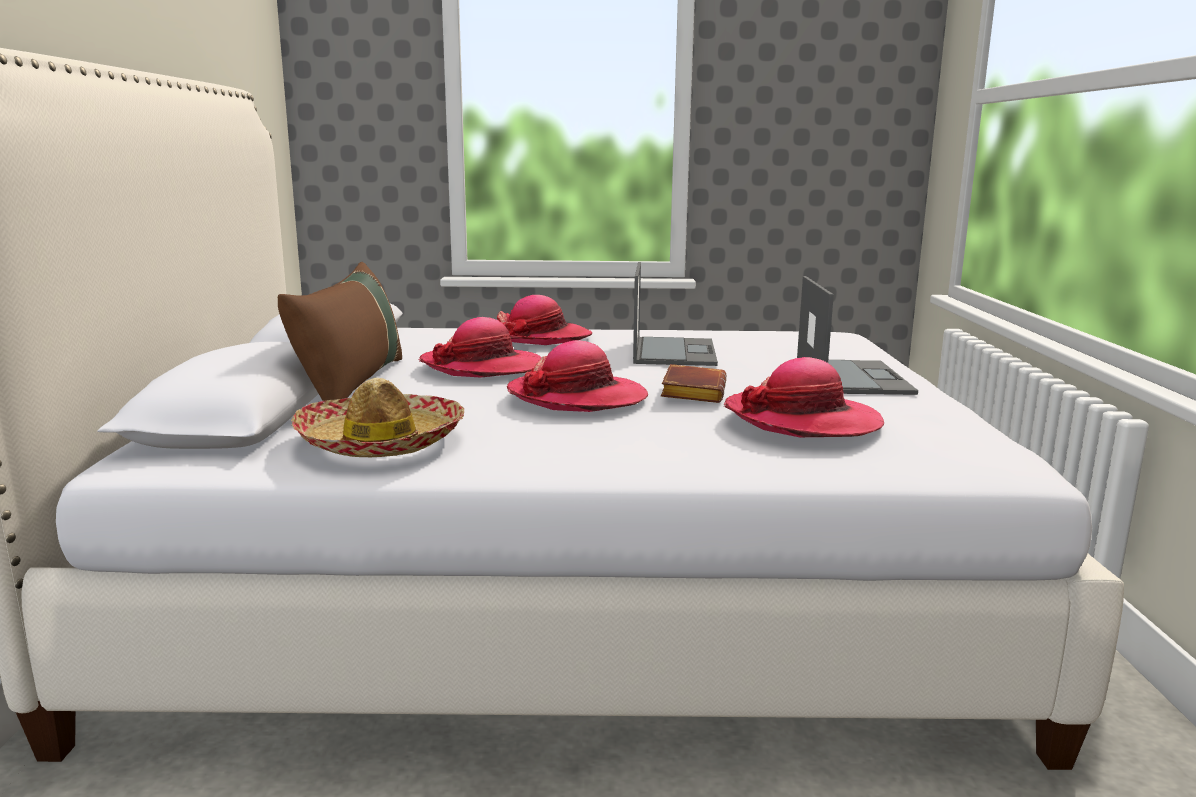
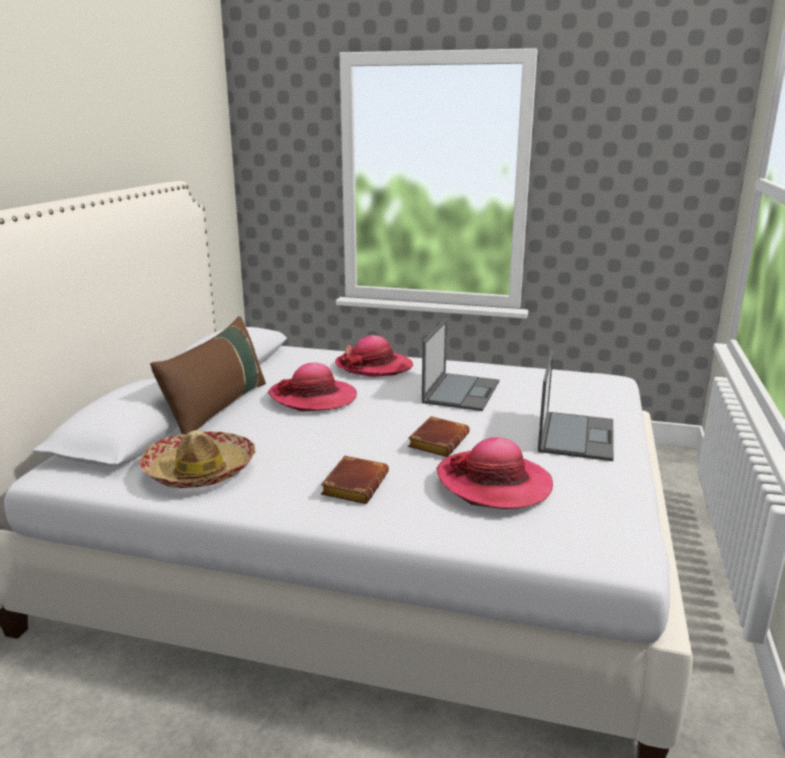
camera: 15 degrees right, 5 degrees up
(577, 397) = (354, 438): hat -> none
(618, 437) = (354, 484): none -> brown book

